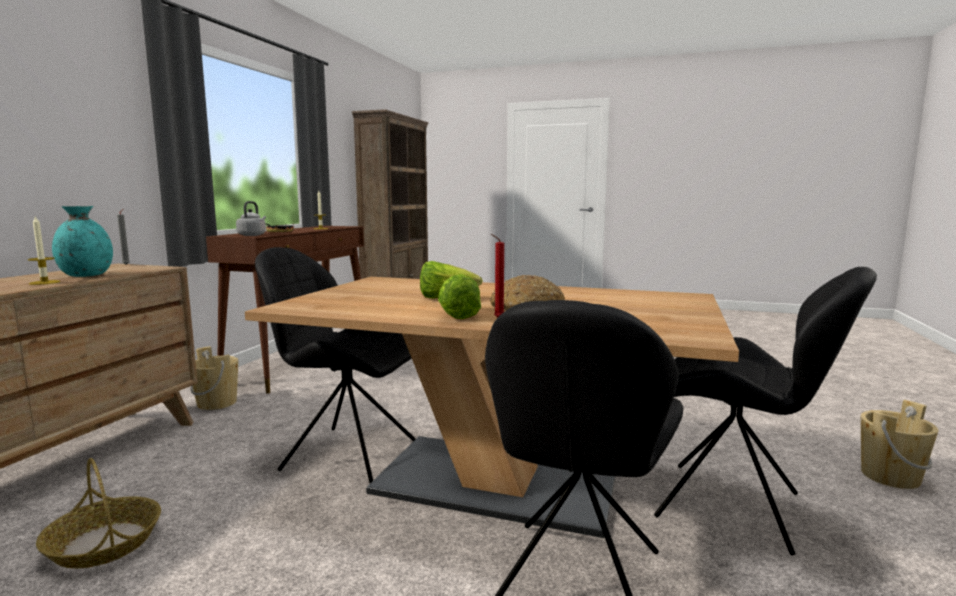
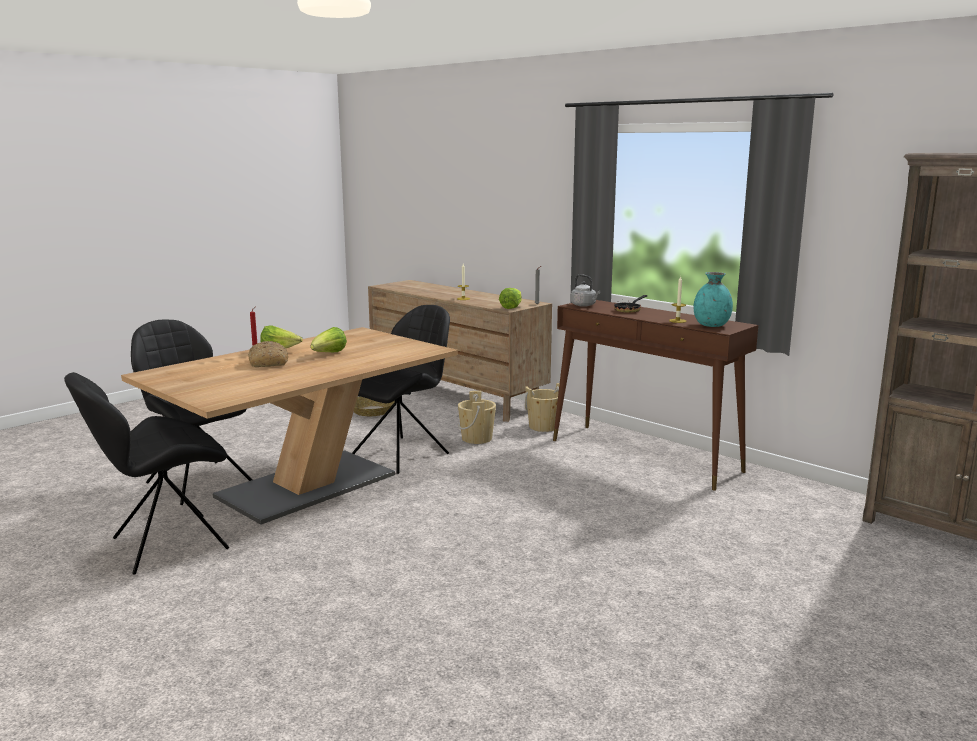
camera: 115 degrees right, 5 degrees up
(86, 275) = (485, 301): turquoise vase -> turquoise vase (711, 325)
(147, 268) = (511, 307): none -> lettuce
(890, 476) = (66, 636): beige bucket -> beige bucket (477, 438)

